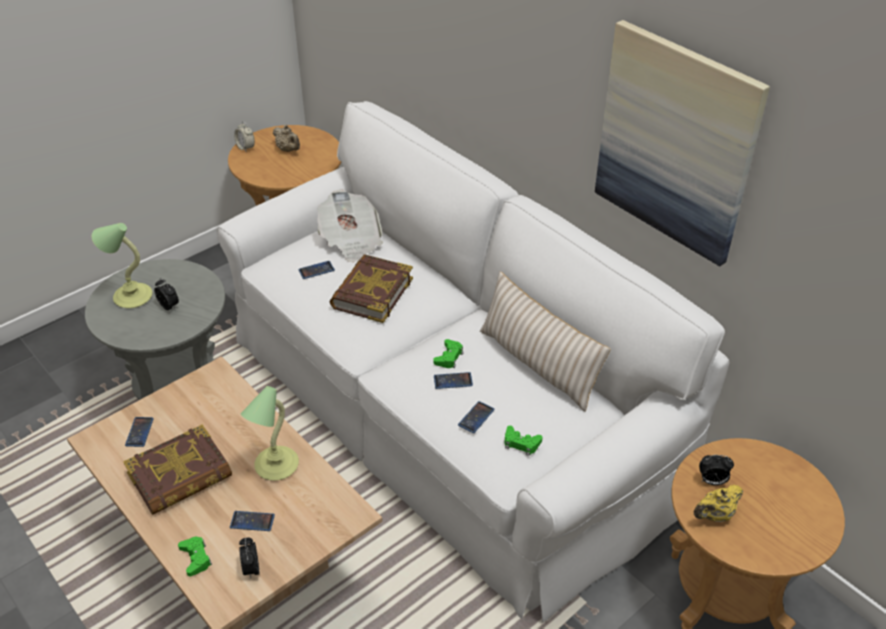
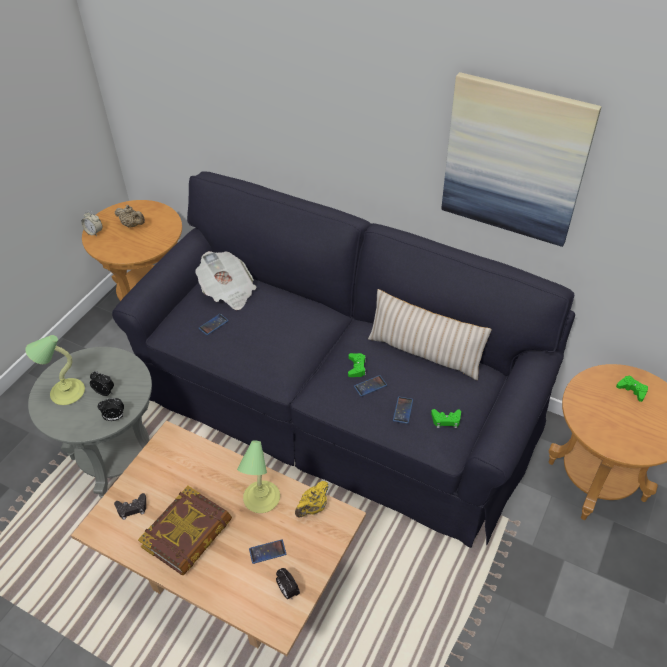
camera: 20 degrees left, 5 degrees up
(139, 432) = (132, 508): phone -> black game controller
(196, 558) = (238, 599): green game controller -> green game controller (632, 390)
(371, 293) = (269, 331): book -> none
(443, 410) = (335, 404): white sofa -> black sofa
(712, 481) = (590, 406): alarm clock -> alarm clock (114, 418)
(715, 515) = (605, 431): yellow teapot -> yellow teapot (313, 508)

